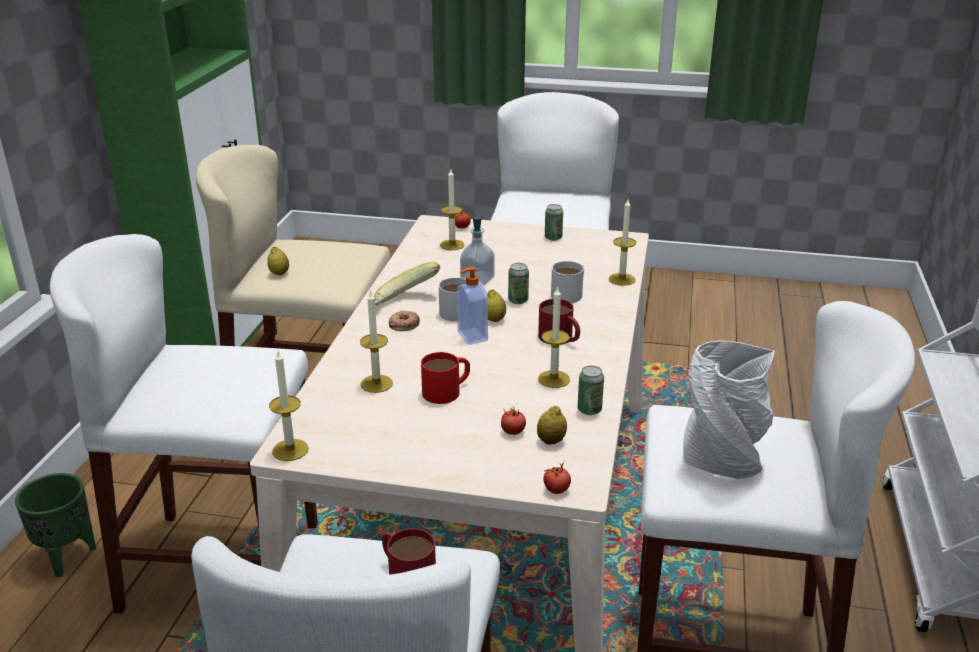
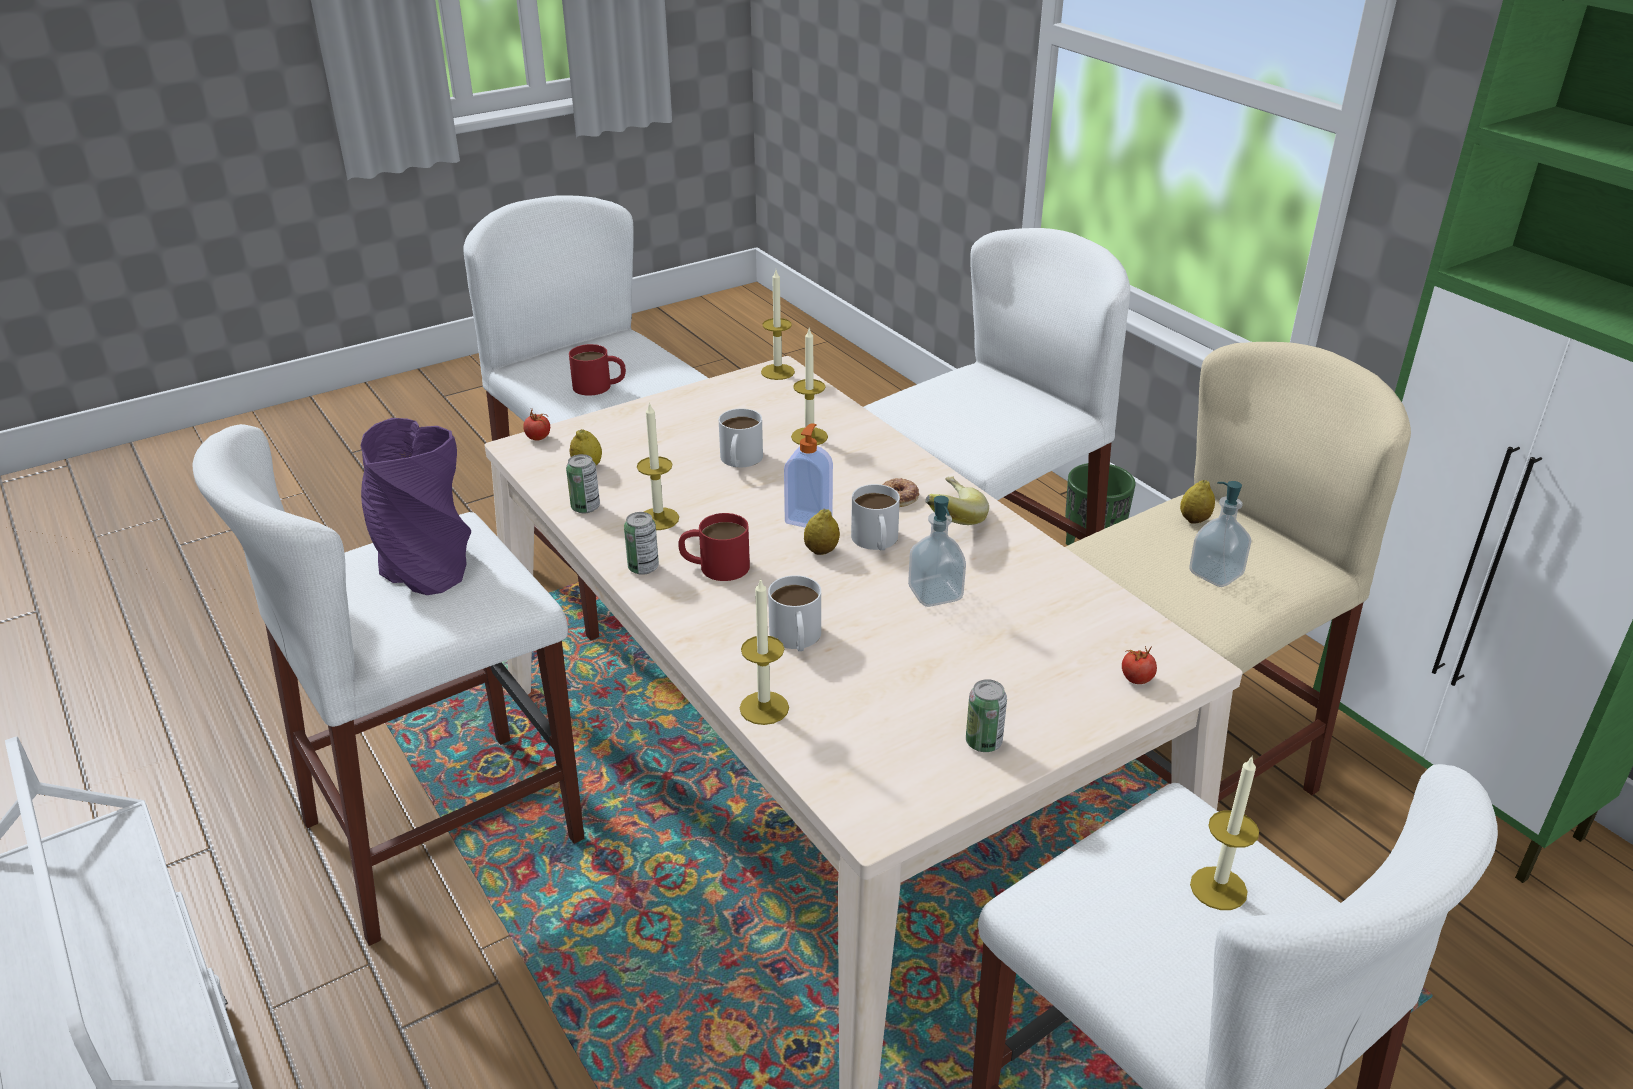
camera: 135 degrees right, 5 degrees up
(329, 255) = (1215, 574): none -> soap dispenser
(447, 390) = (739, 461): red mug -> white mug
(452, 245) = (1078, 635): candle -> candle (1218, 888)
(513, 431) = (630, 458): tomato -> none
(518, 300) = (839, 591): can -> can (643, 567)
(723, 460) = (426, 566): grey vase -> purple vase

